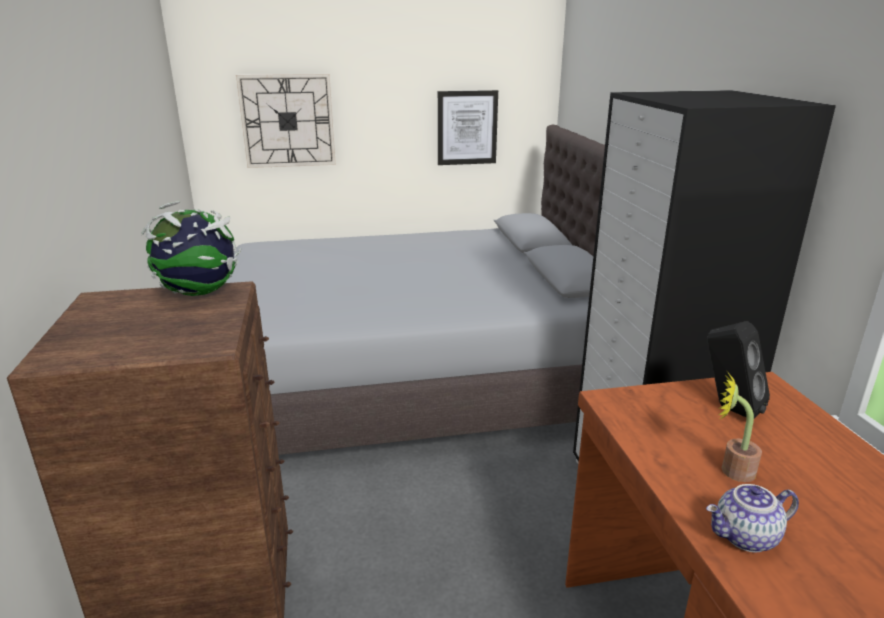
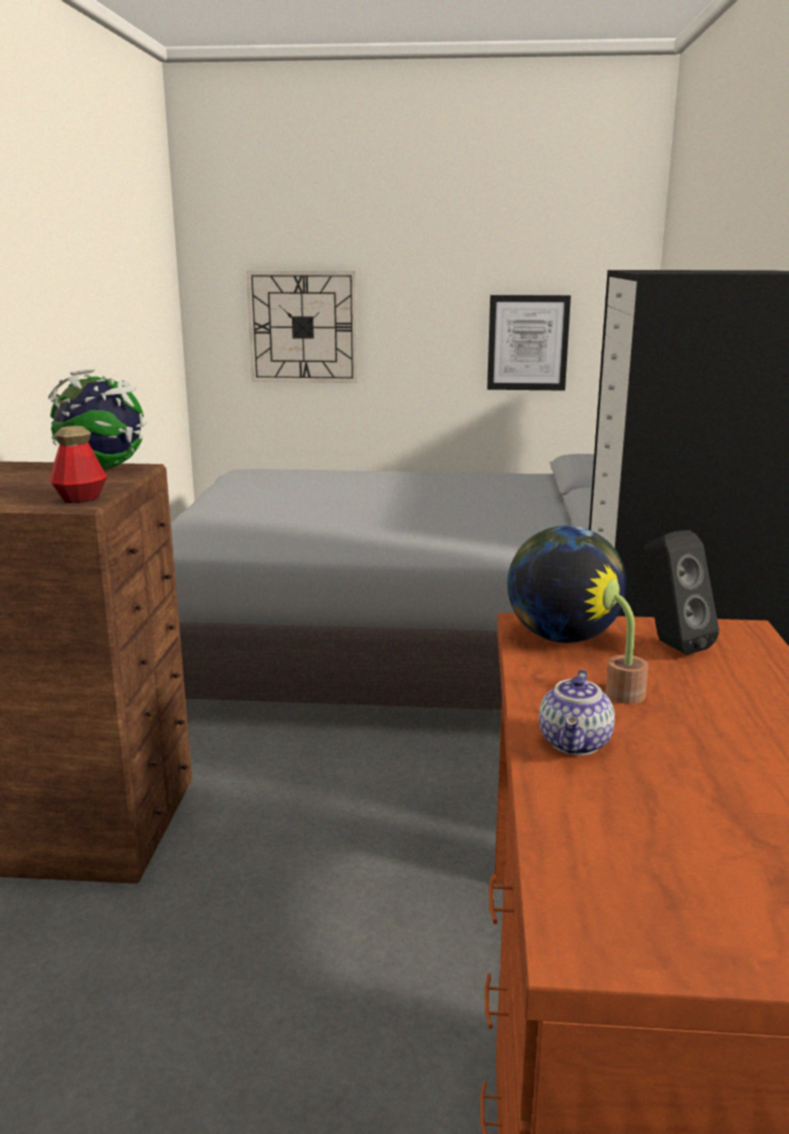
camera: 15 degrees right, 5 degrees down
(208, 340) = (80, 499): none -> bottle
(646, 412) = (562, 637): none -> globe
(746, 538) = (576, 744): teapot -> teapot turned 75 degrees counterclockwise

